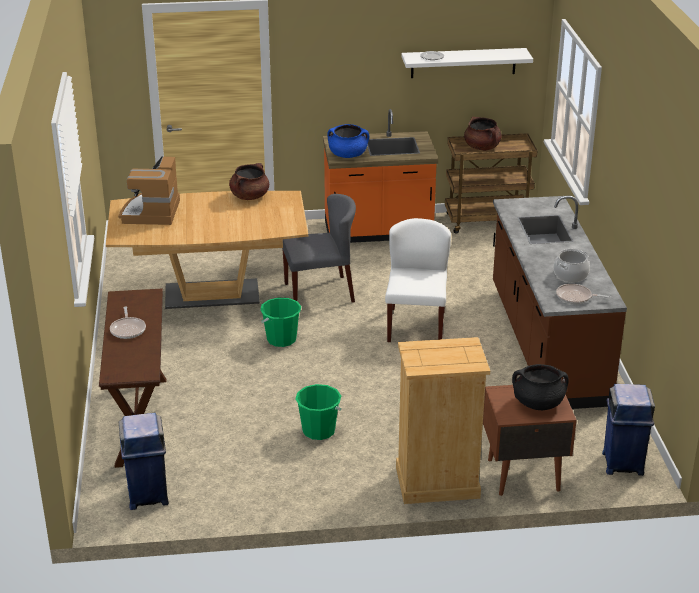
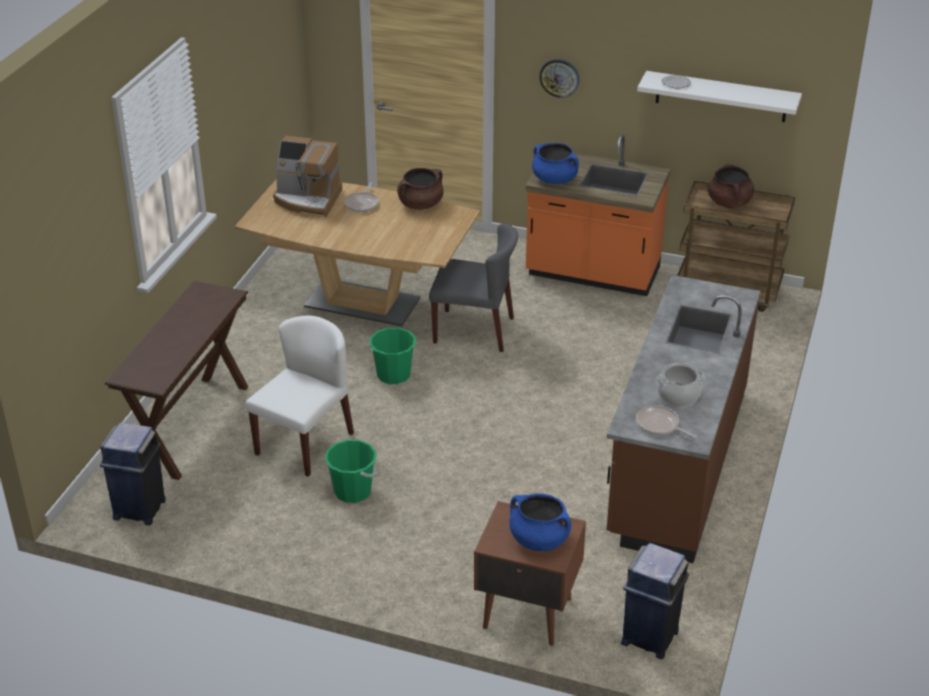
camera: 25 degrees right, 5 degrees up
(128, 329) = (178, 329): frying pan -> frying pan (362, 204)
(152, 212) = (307, 199): coffee machine -> coffee machine turned 105 degrees counterclockwise
(328, 72) = (559, 77): none -> wall clock
(416, 326) = (547, 399): white chair -> white chair (304, 443)
(437, 483) = (427, 591): beige dresser -> none
(538, 403) = (539, 539): black cooking pot -> blue cooking pot

